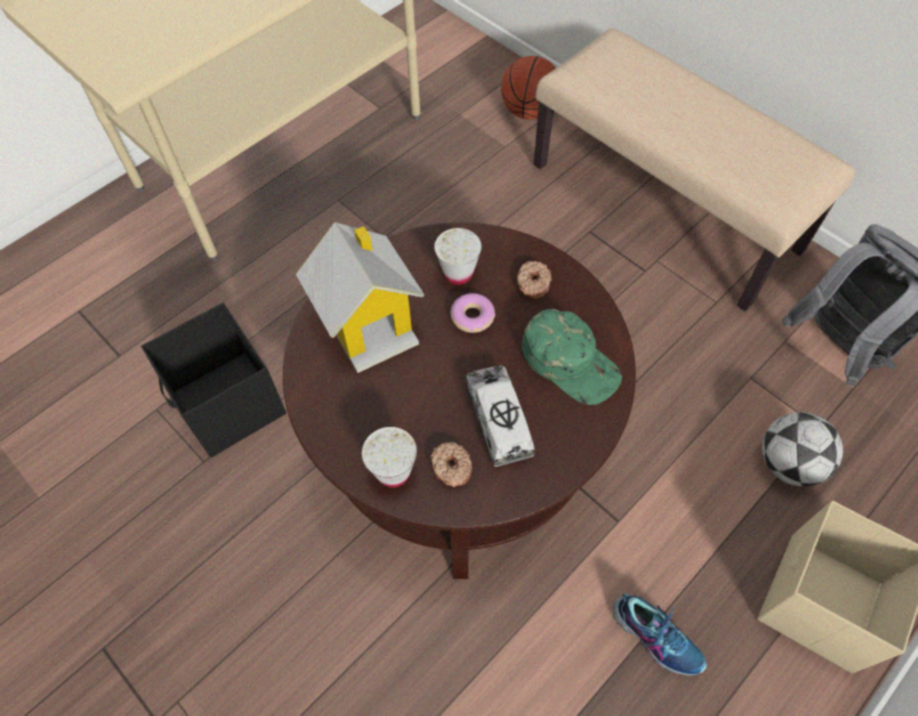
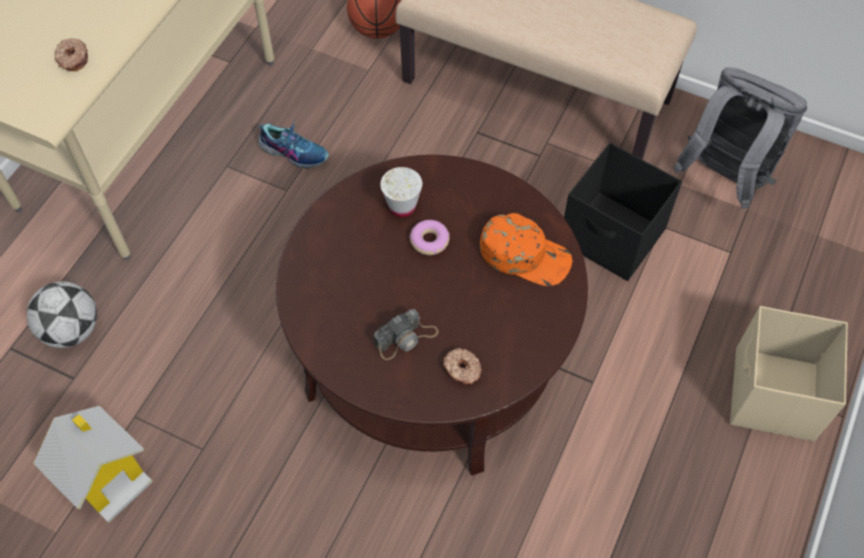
camera: 20 degrees left, 0 degrees up
(229, 405) = (205, 391): black storage box -> black storage box (613, 237)
(369, 323) = (343, 272): toy house -> toy house (106, 476)
(393, 472) = (416, 388): white cup -> none
(404, 413) = (406, 338): none -> camera
(498, 420) = (485, 320): toy truck -> none
(532, 283) = (469, 197): donut -> donut (72, 59)
(570, 362) = (525, 255): green cap -> orange cap
(657, 636) = (656, 464): shoe -> shoe (294, 152)
(788, 463) = (715, 290): football -> football (72, 330)

